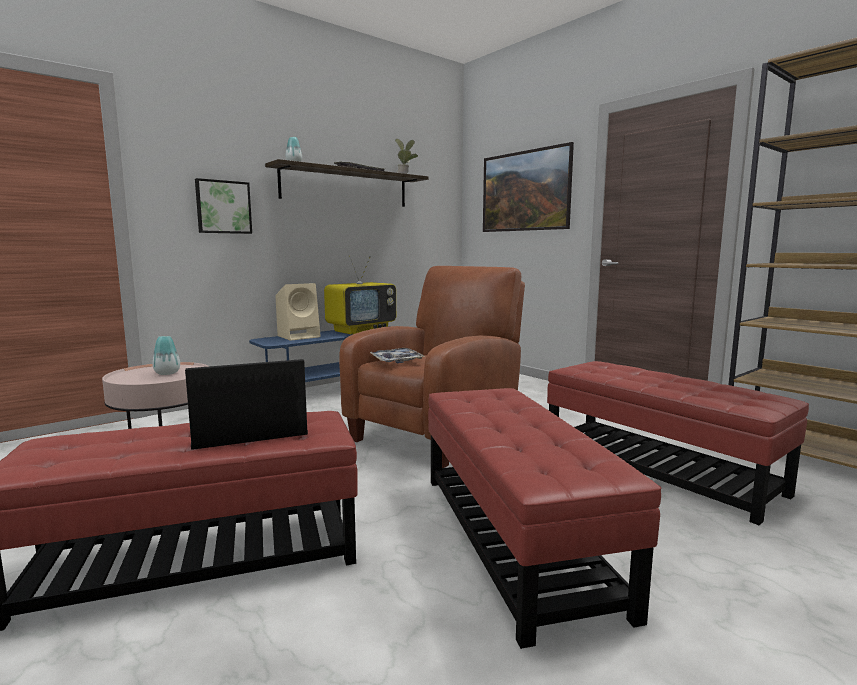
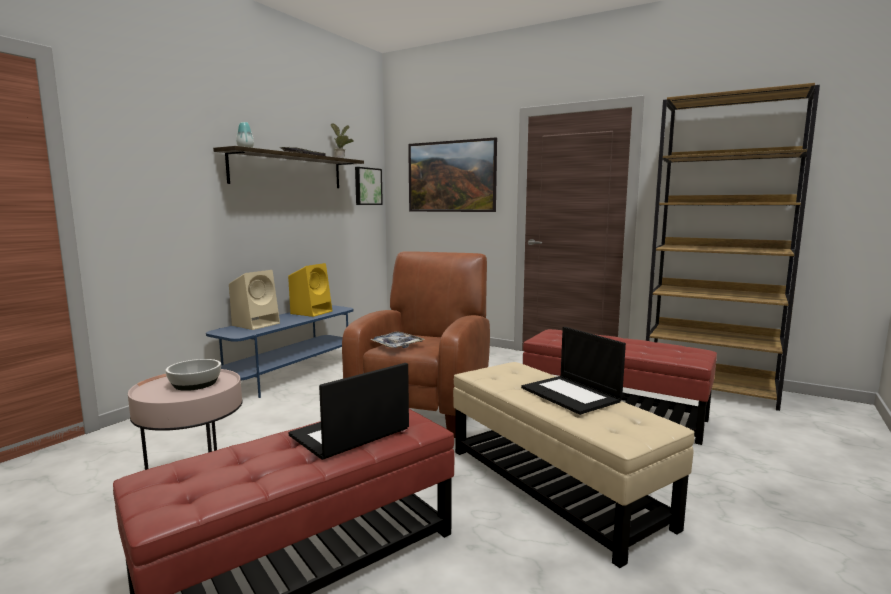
camera: 20 degrees left, 0 degrees up
(167, 373) = (195, 384): vase -> bowl
(223, 207) = (173, 194): picture -> picture (367, 186)
(361, 330) = (312, 312): television -> yellow speaker
(514, 537) = (554, 485): red ottoman -> beige ottoman
(534, 426) = (571, 395): none -> laptop

